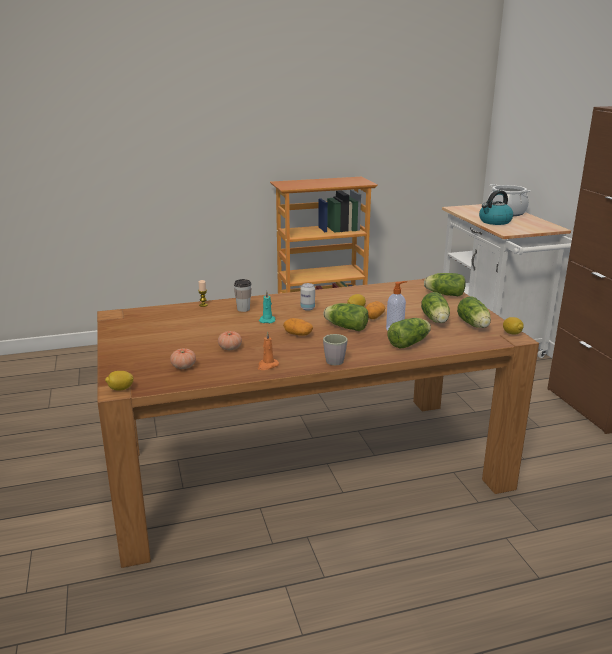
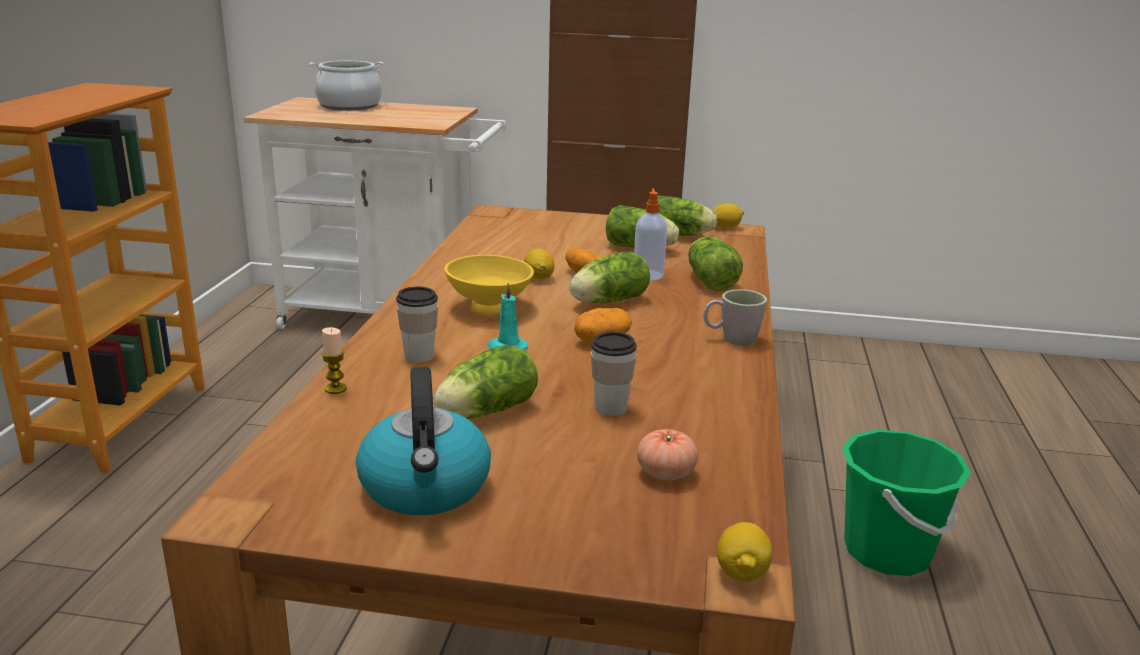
camera: 65 degrees left, 0 degrees up
(230, 348) = (610, 408): tomato -> cup
(267, 366) = (721, 392): orange candle -> none
(307, 308) = (490, 307): can -> yellow bowl
(443, 294) = (547, 220): lettuce -> lettuce (483, 413)
(457, 575) = (887, 552): none -> green bucket
(494, 222) = (377, 118): kettle -> kettle (426, 488)

